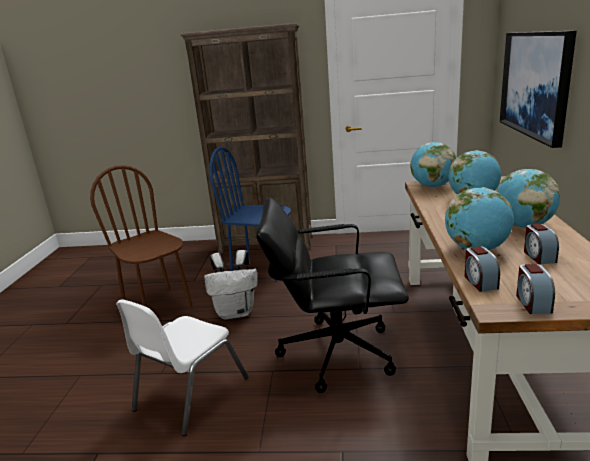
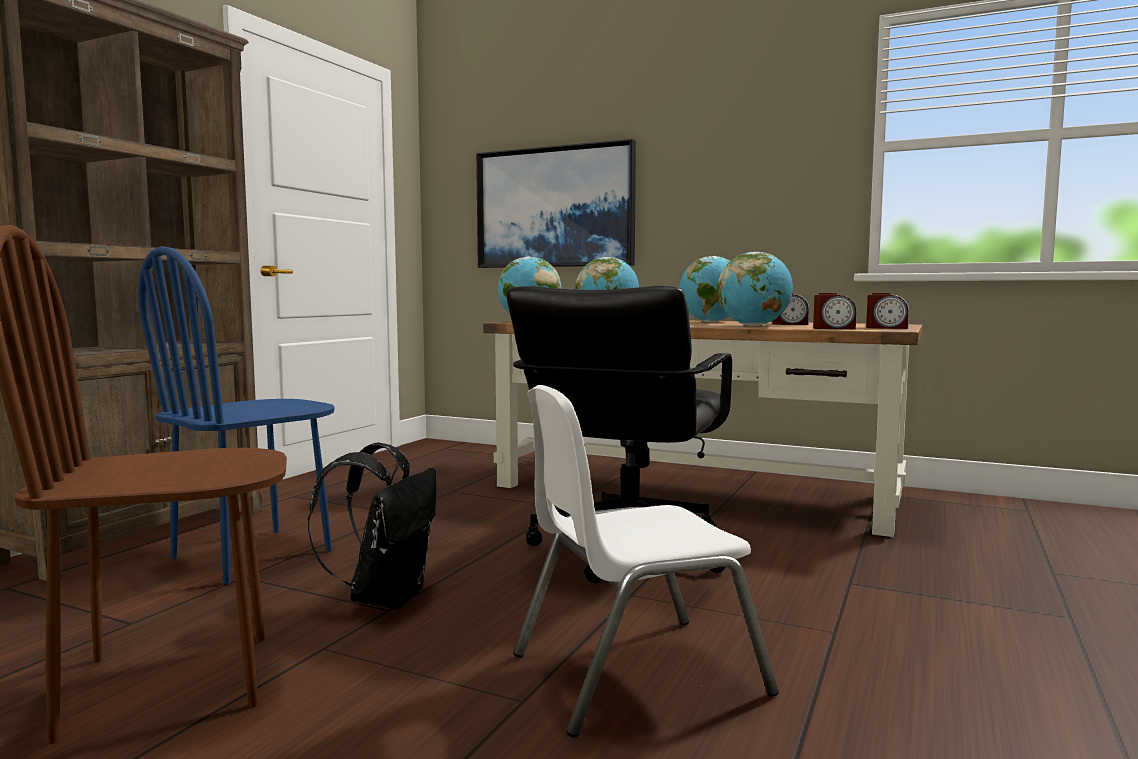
camera: 70 degrees left, 15 degrees down
(190, 394) = (635, 673): white chair -> white chair turned 105 degrees clockwise
(236, 312) = (386, 597): white backpack -> black backpack

